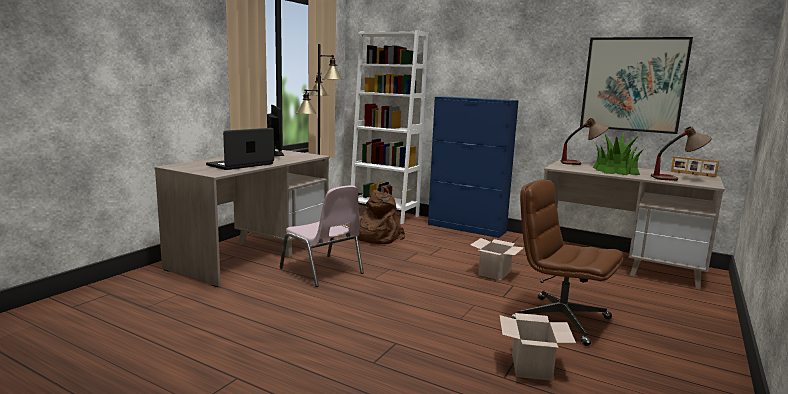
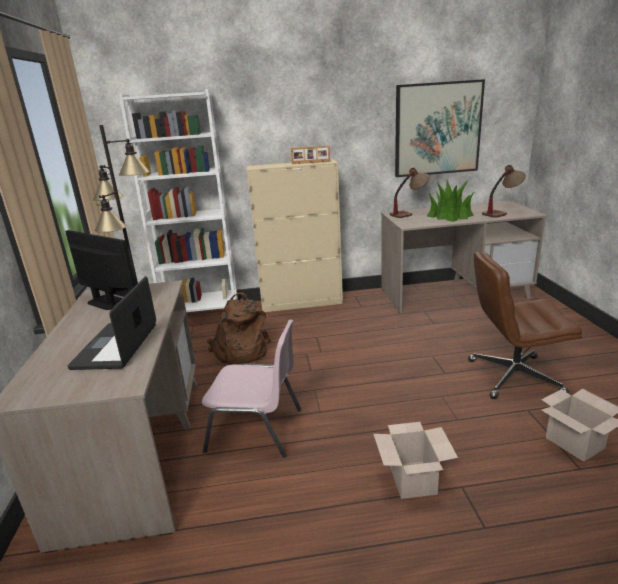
camera: 35 degrees left, 10 degrees up
(467, 228) = (302, 302): blue cabinet -> beige cabinet
(494, 273) = (401, 348): cardboard box -> cardboard box (413, 480)
(692, 174) = (494, 203): picture frame -> picture frame (311, 163)

